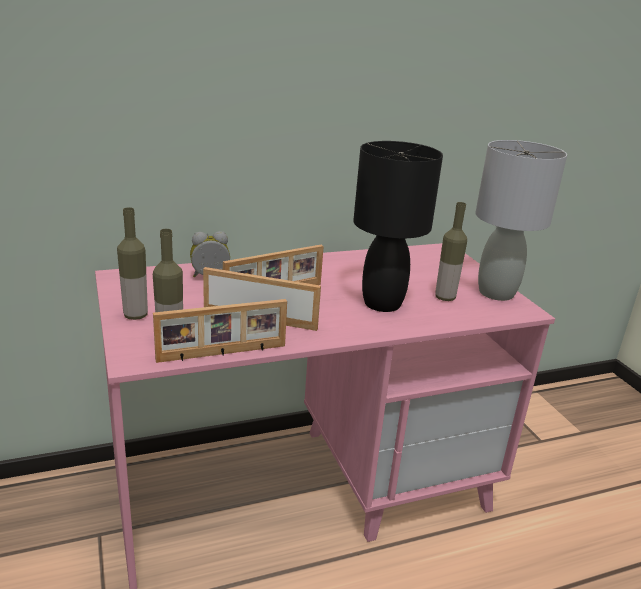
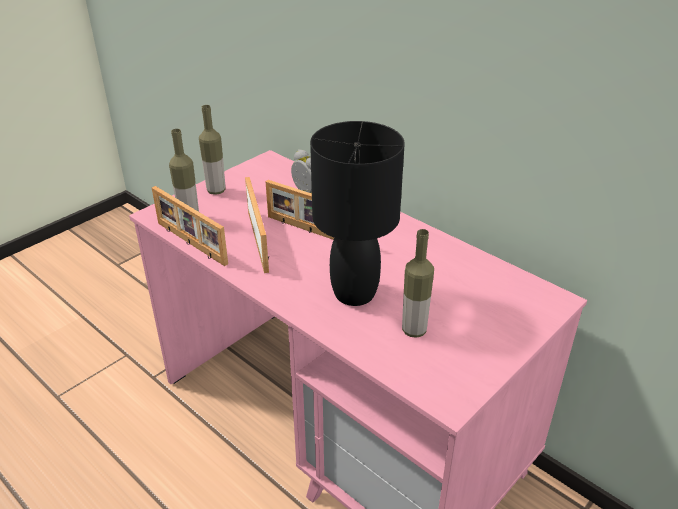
camera: 65 degrees right, 10 degrees up
(496, 293) = (473, 367): grey table lamp -> none

